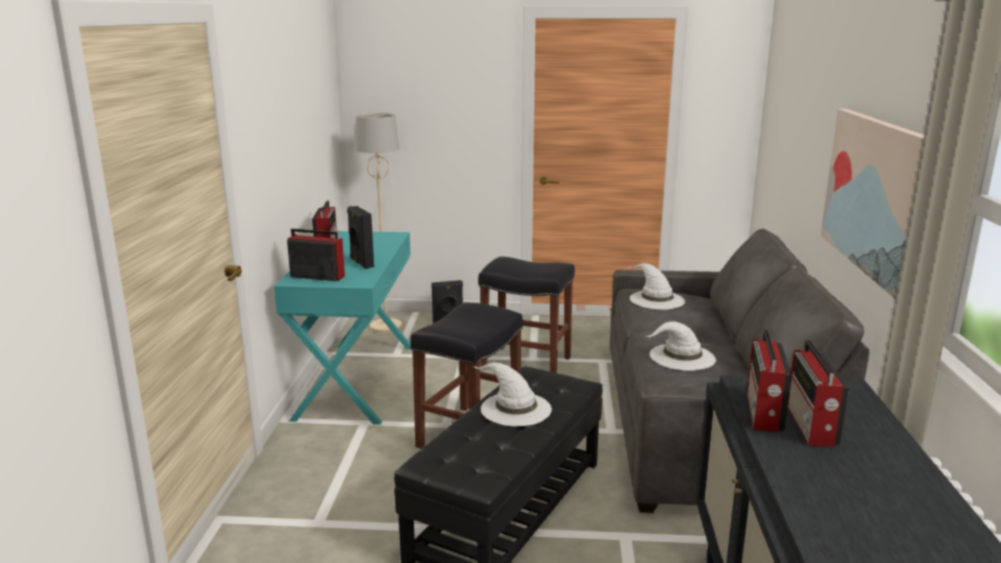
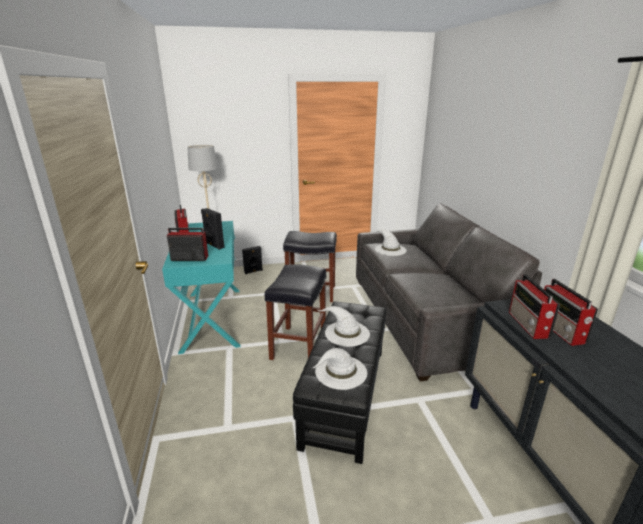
camera: 15 degrees left, 5 degrees up
(681, 357) = (427, 285): white hat -> white hat (340, 372)
(876, 195) = (541, 183): picture -> none

